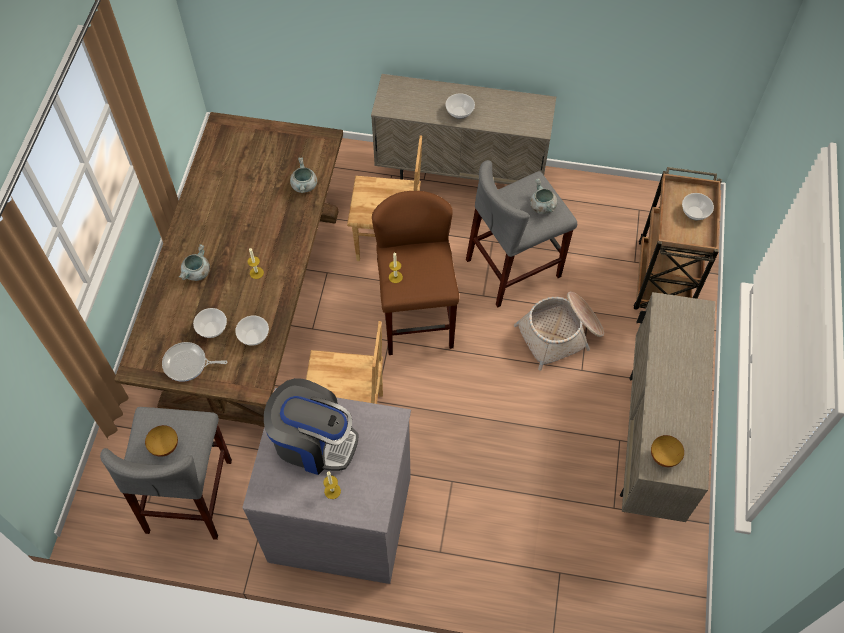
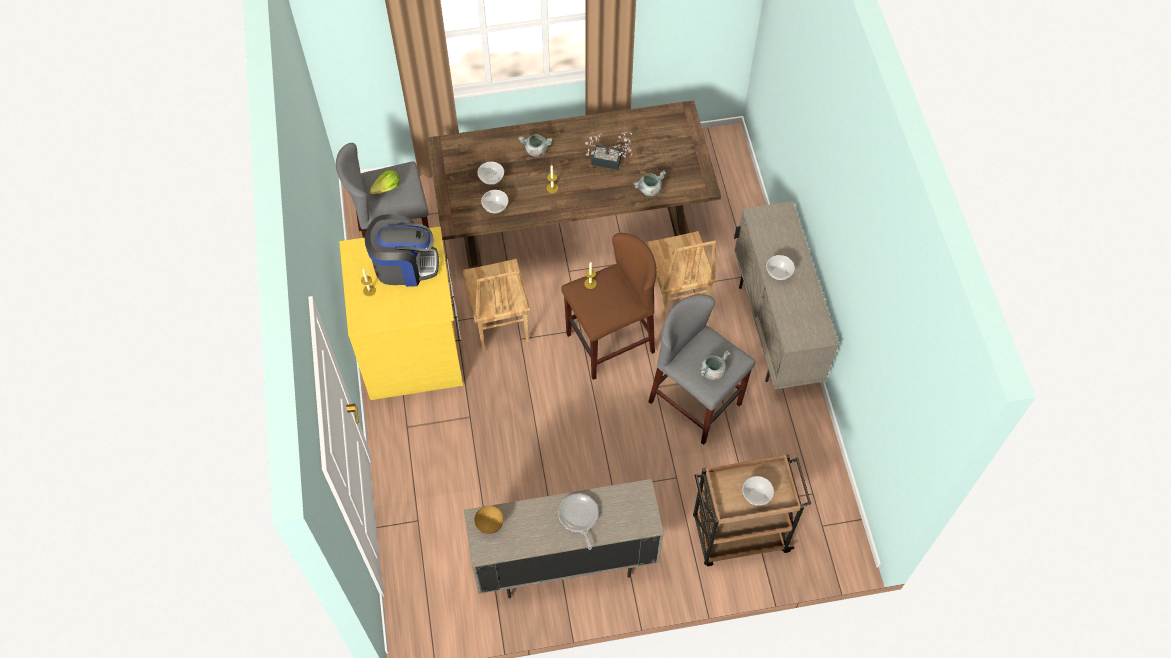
camera: 70 degrees right, 0 degrees up
(165, 447) = (387, 188): bowl -> lettuce
(188, 364) = (456, 175): frying pan -> frying pan (578, 517)
(249, 208) = (610, 161): none -> potted plant
(313, 441) = (404, 265): coffee machine -> coffee machine turned 90 degrees counterclockwise
(341, 516) = (413, 348): grey dresser -> yellow dresser
(560, 334) = (642, 461): basket -> none

